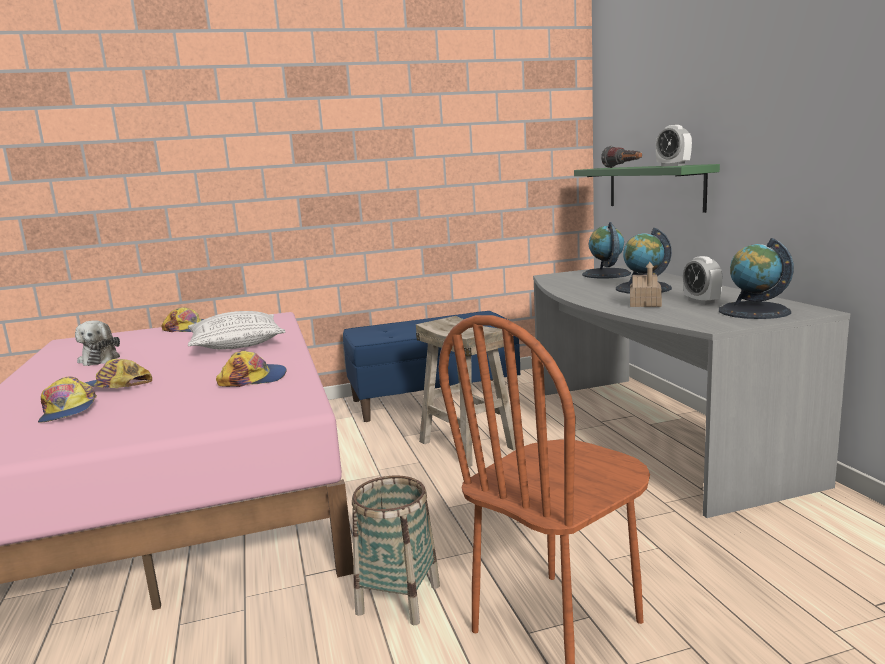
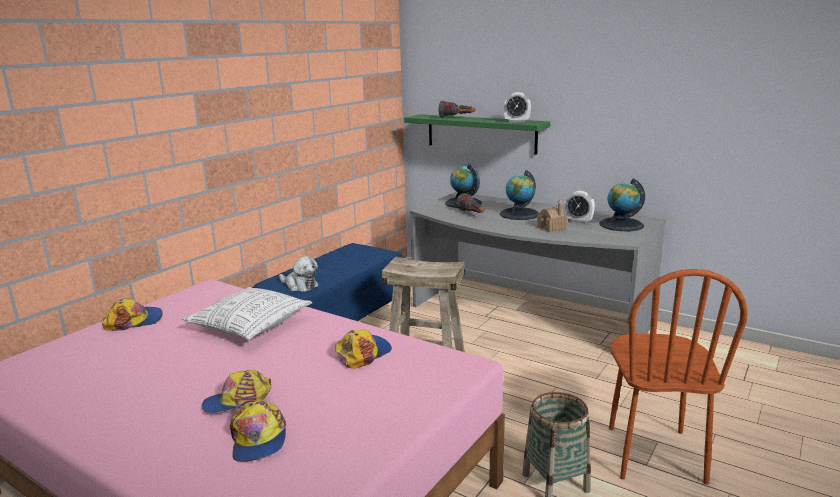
camera: 40 degrees left, 5 degrees up
(68, 410) = (258, 439): cap -> cap turned 45 degrees clockwise
(100, 359) = (121, 381): plush toy -> plush toy (300, 285)
(587, 284) = (472, 214): none -> flashlight

